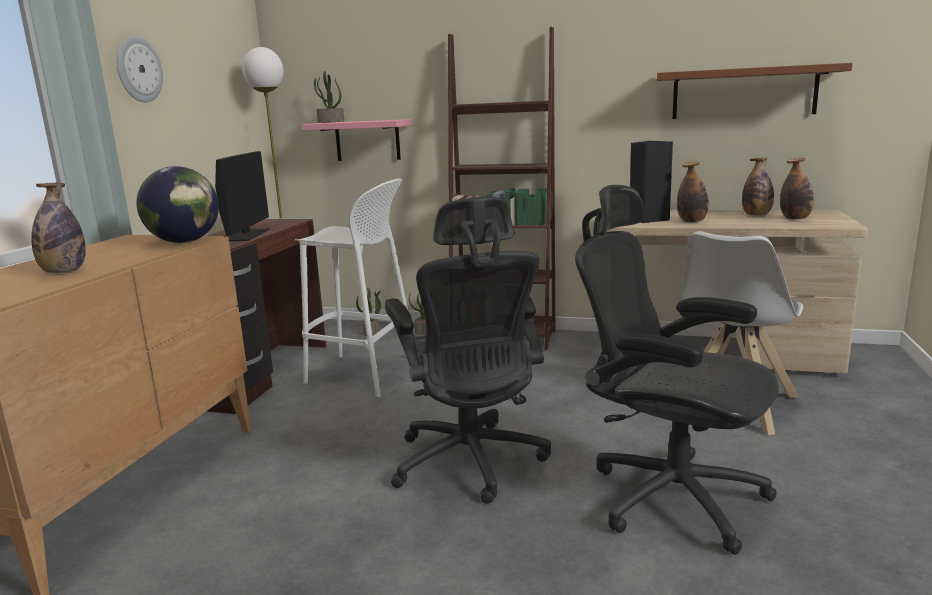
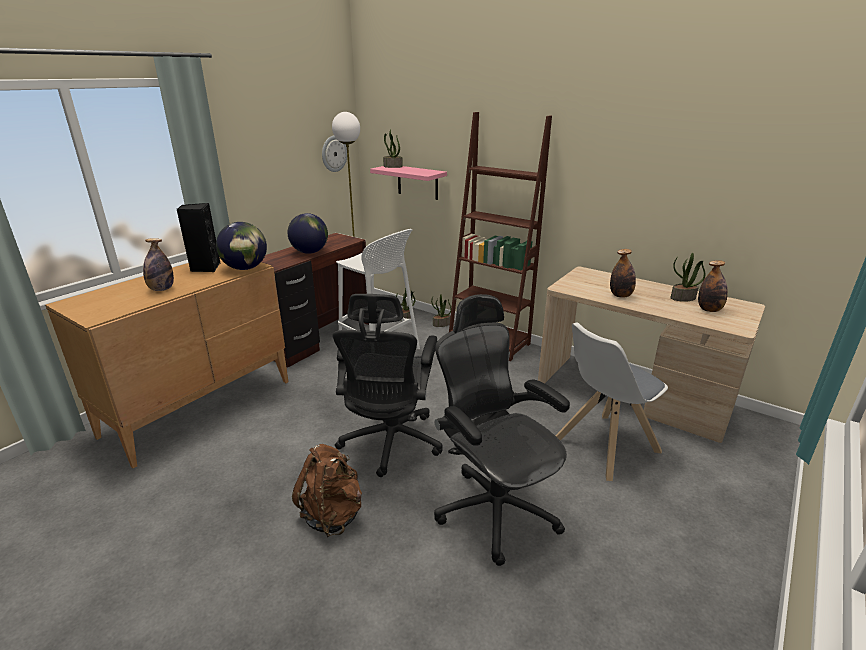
camera: 20 degrees right, 10 degrees up
(138, 69) = (250, 137): wall clock -> wall clock (334, 153)
(246, 235) = (310, 252): monitor -> globe
(457, 566) = (332, 515): none -> brown backpack
(647, 220) = (589, 286): black speaker -> black speaker (205, 268)
(743, 93) = (699, 191): brown shelf -> none
(756, 215) = (683, 298): bottle -> potted plant

